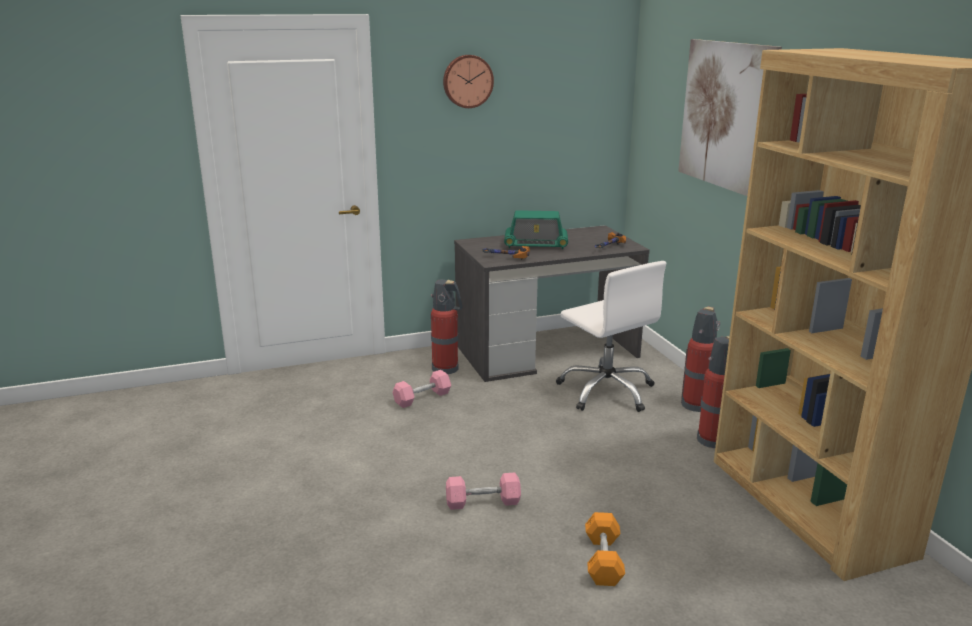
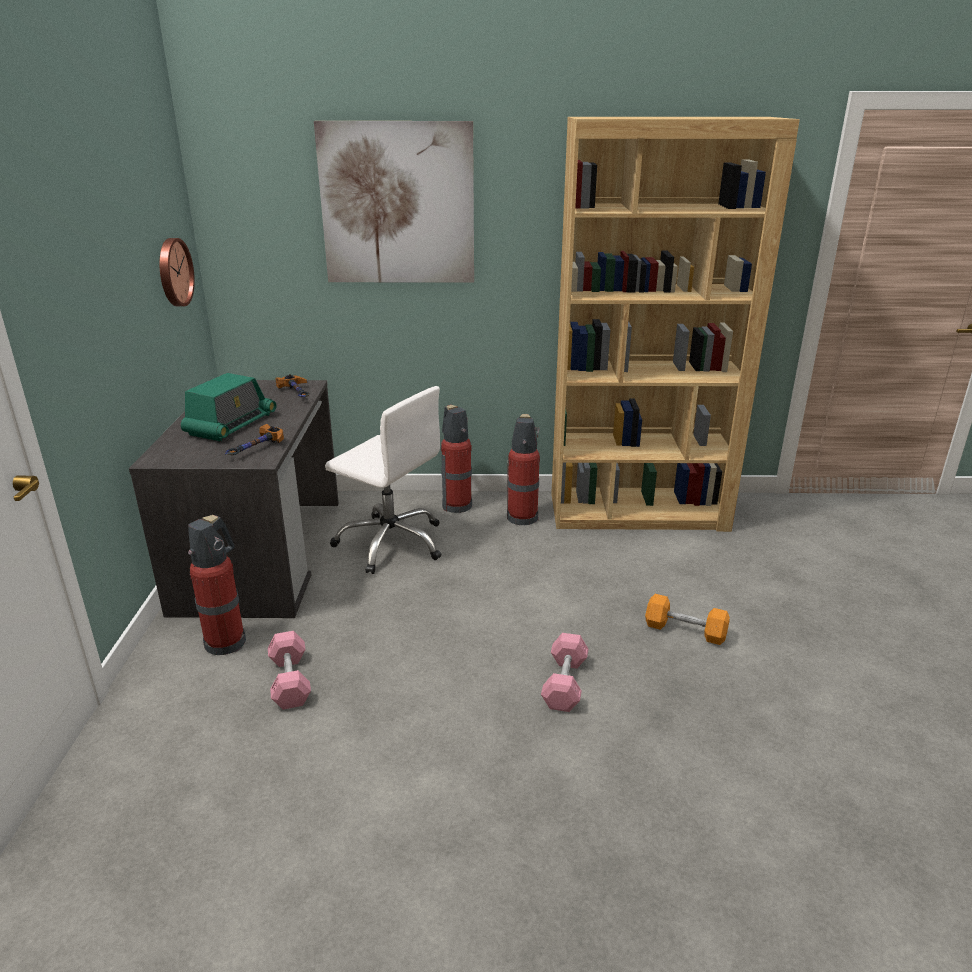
camera: 70 degrees left, 5 degrees up
(467, 81) = (74, 209): wall clock -> wall clock (173, 272)
(606, 391) = (391, 543): white office chair -> white office chair turned 45 degrees clockwise

